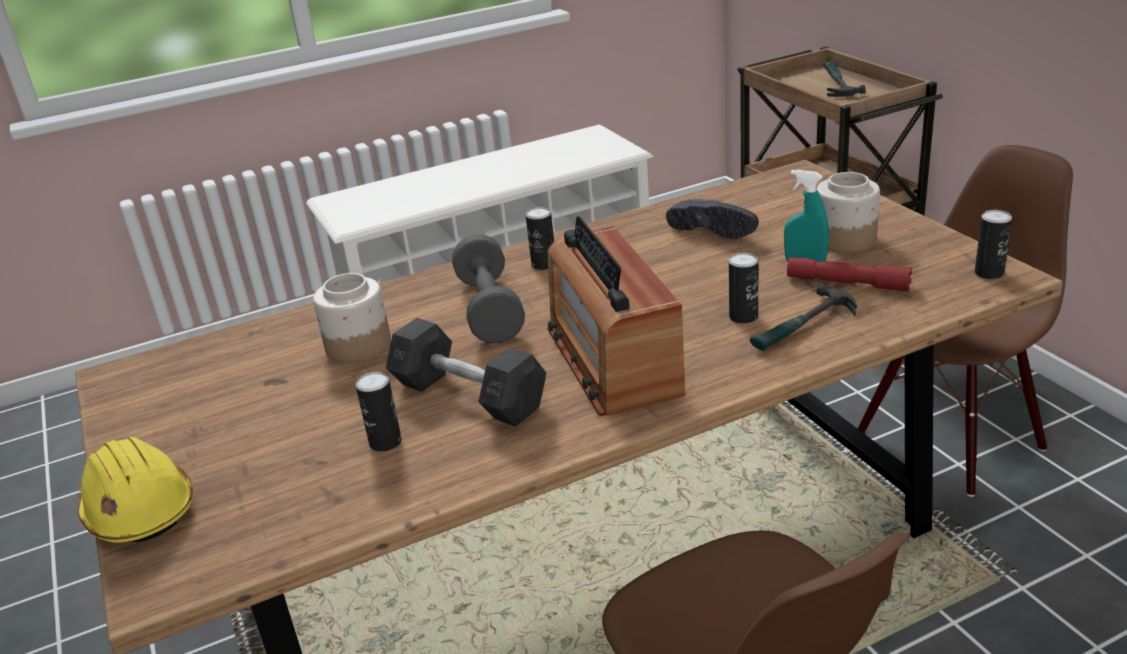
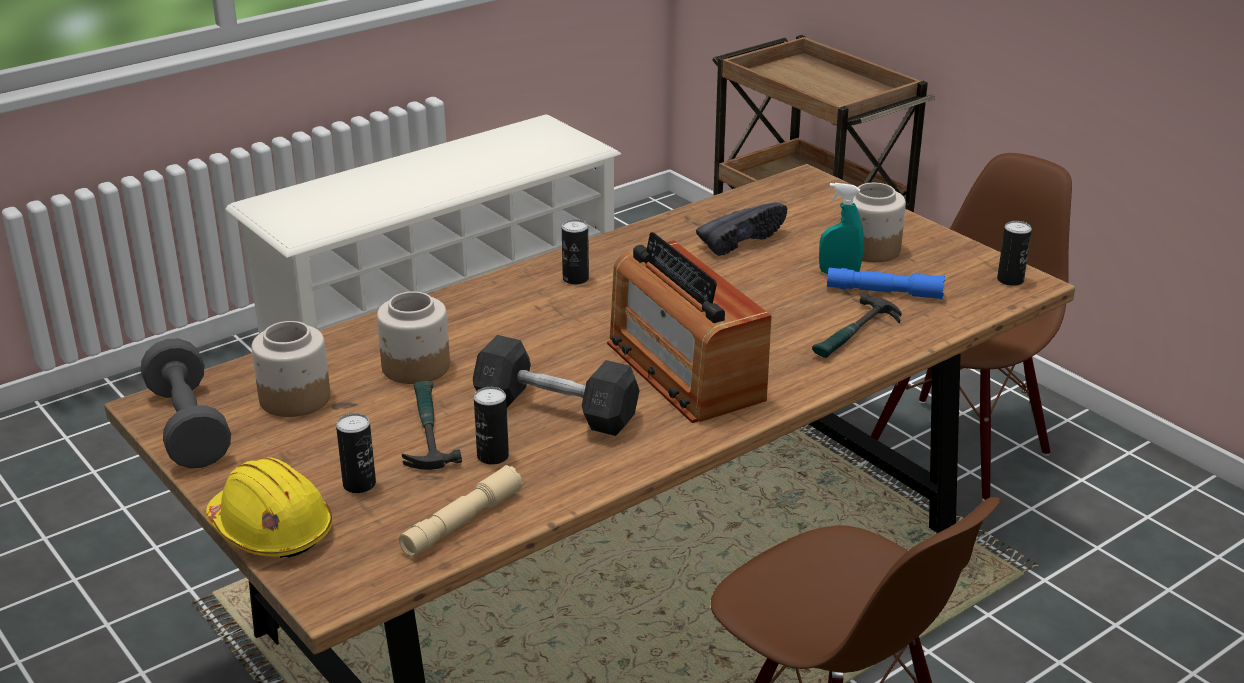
camera: 15 degrees left, 0 degrees up
(234, 373) = (294, 398): none -> jar
(321, 515) = (462, 522): none -> beige flashlight
(490, 310) = (539, 326): grey dumbbell -> grey dumbbell (189, 427)
(715, 229) = (739, 240): black shoe -> black shoe turned 60 degrees counterclockwise
(743, 317) = (796, 327): can -> can (359, 484)
(837, 84) = (822, 79): hammer -> hammer (426, 431)
(847, 283) = (884, 292): red flashlight -> blue flashlight

